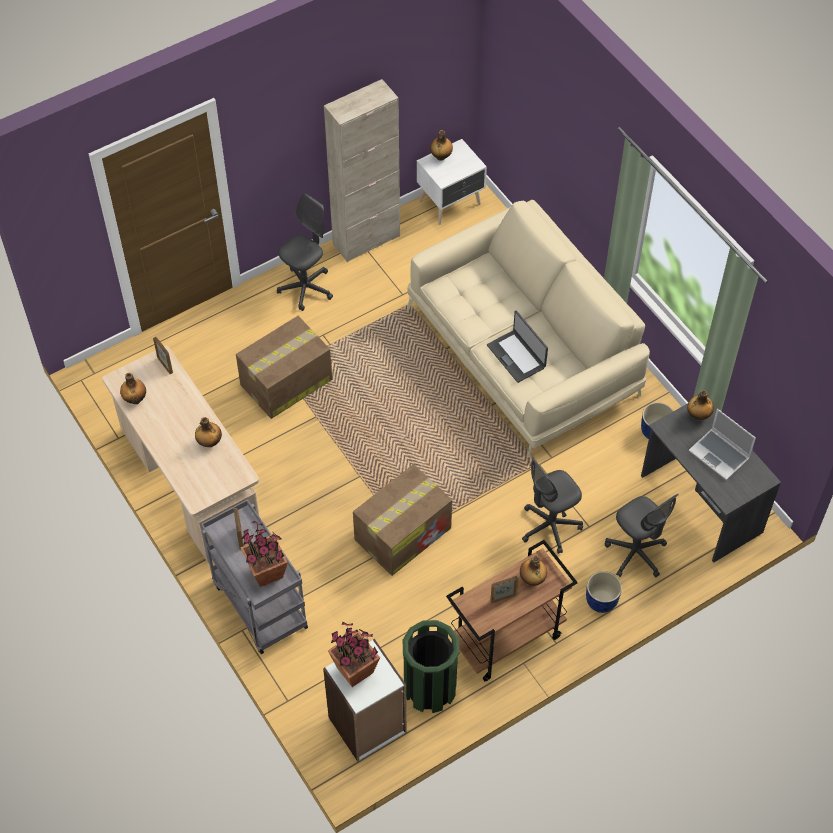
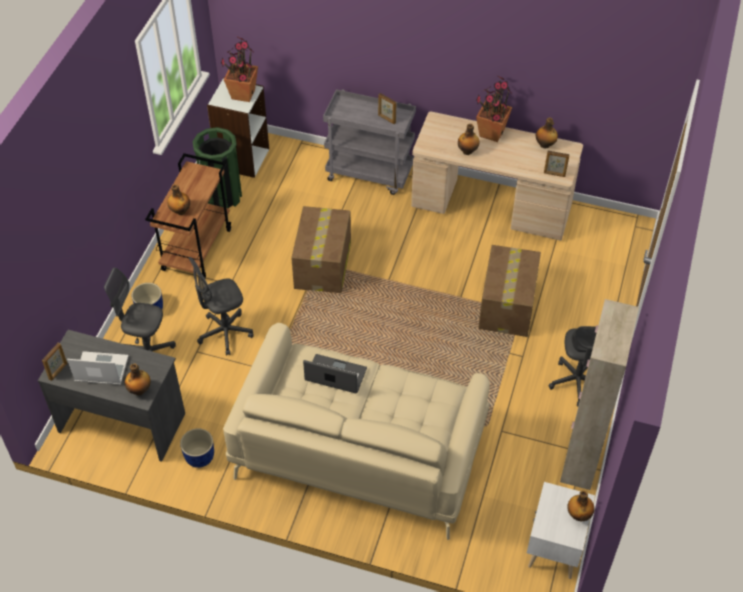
camera: 140 degrees right, 5 degrees down
(267, 573) = (349, 113): potted plant -> potted plant (491, 133)
(503, 598) = (190, 190): picture frame -> picture frame (58, 371)
(550, 527) = (225, 333): grey office chair -> grey office chair turned 135 degrees counterclockwise

